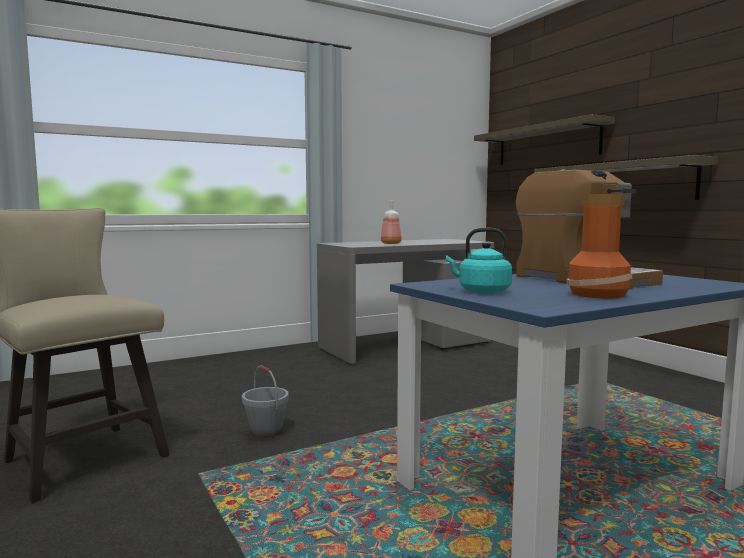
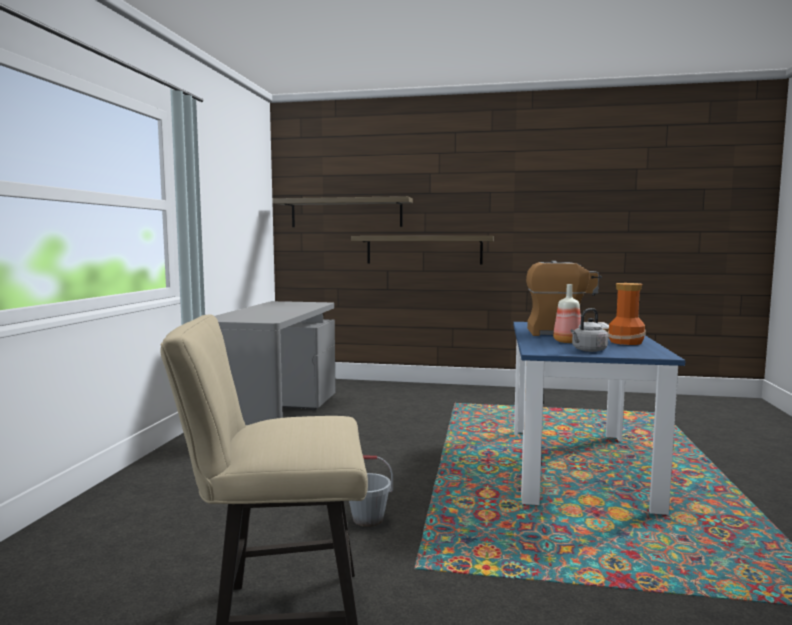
camera: 50 degrees left, 0 degrees up
(391, 243) = (275, 313): bottle -> bottle (568, 342)
(481, 291) = (588, 350): turquoise kettle -> grey kettle

